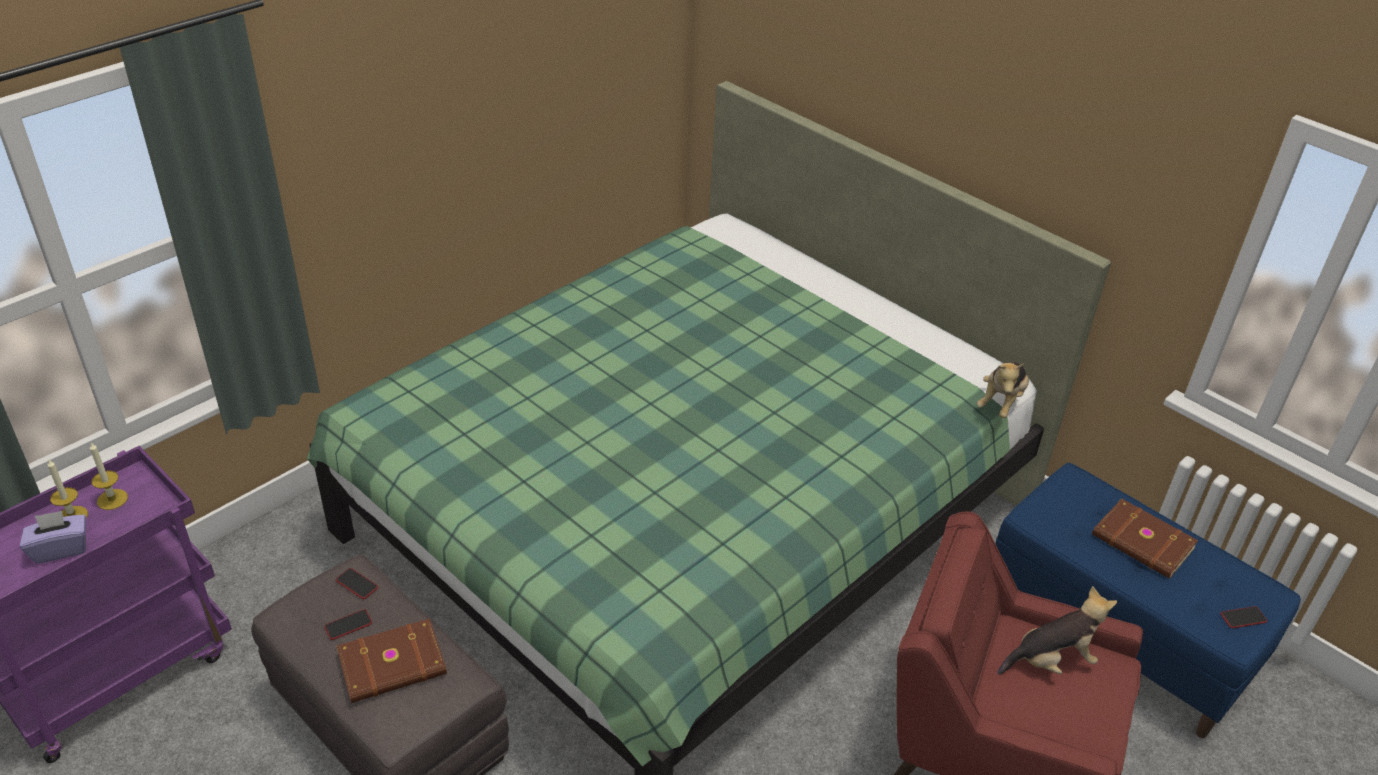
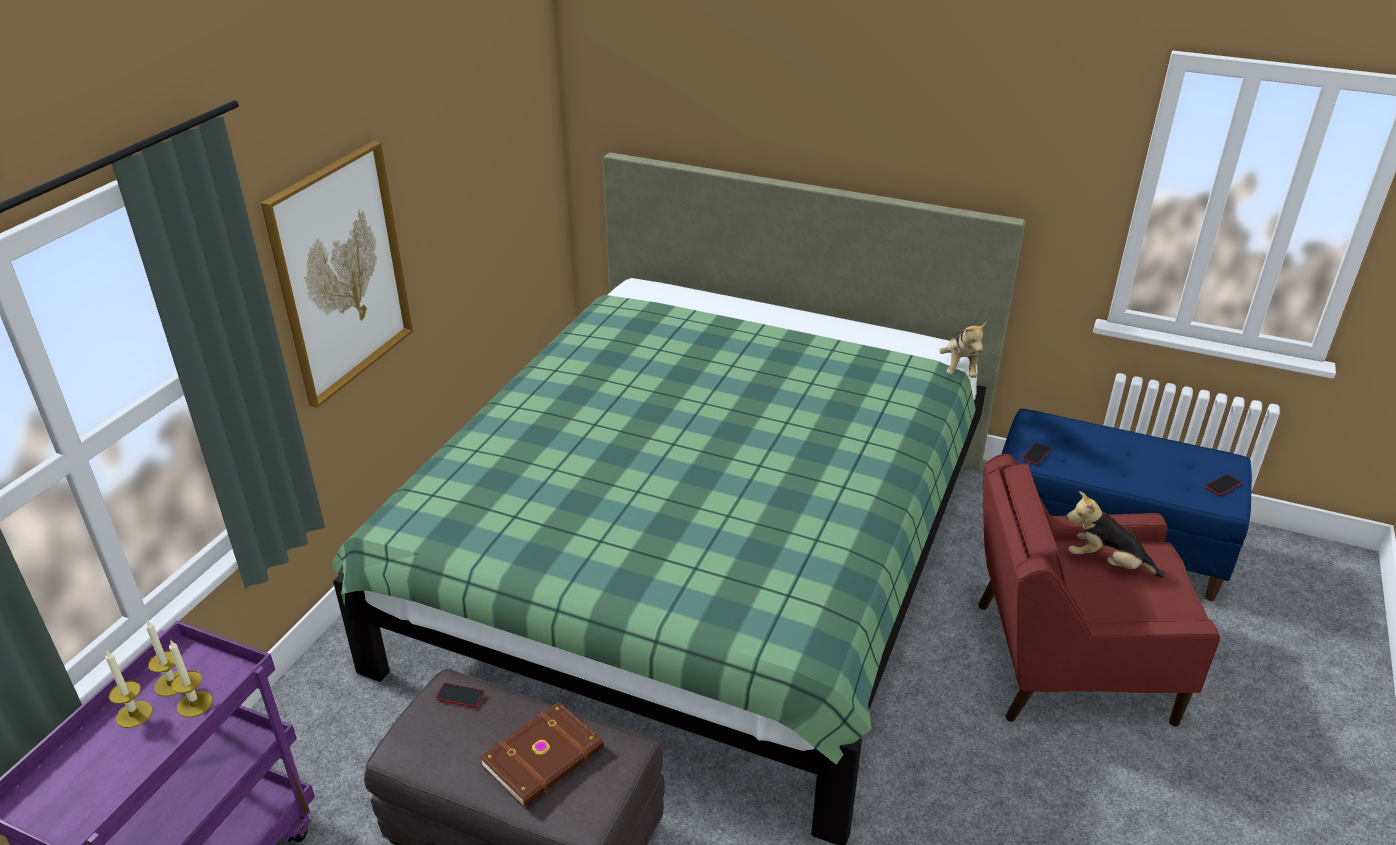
camera: 20 degrees left, 5 degrees down
(61, 548) = (141, 750): purple tissue box -> none
(119, 523) = (195, 704): none -> candle
(348, 625) = (475, 736): phone -> phone (1036, 454)
(380, 162) = (340, 273): none -> picture
(1051, 660) = (1107, 563): plush toy -> plush toy turned 120 degrees counterclockwise
(1142, 543) = (1115, 452): brown book -> none

